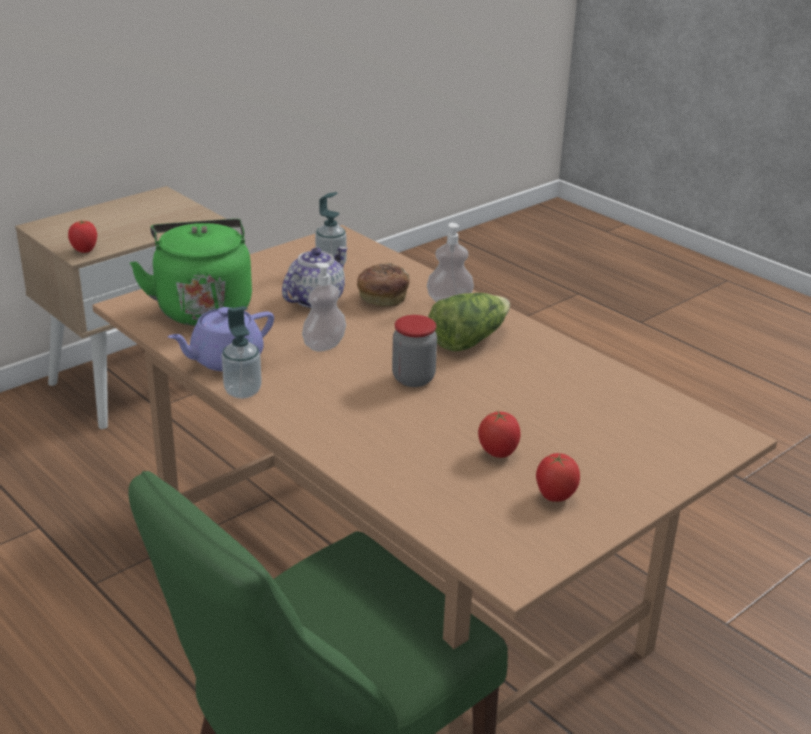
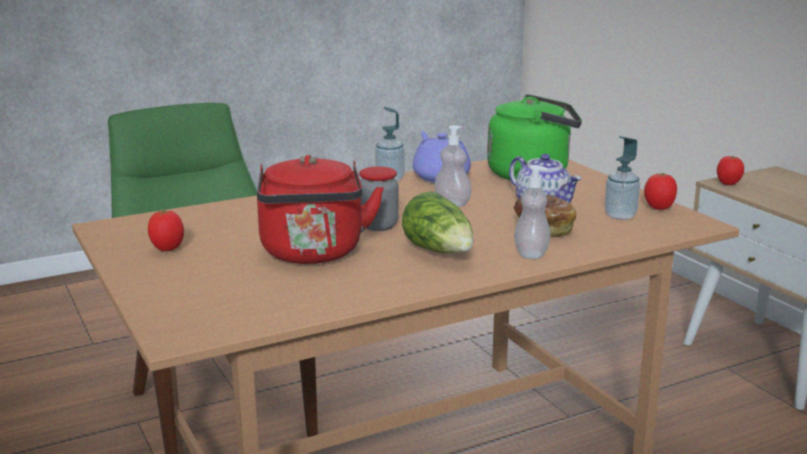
camera: 105 degrees right, 10 degrees down
(498, 453) = (242, 240): tomato -> tomato (659, 208)
(512, 403) = (313, 254): none -> red kettle

